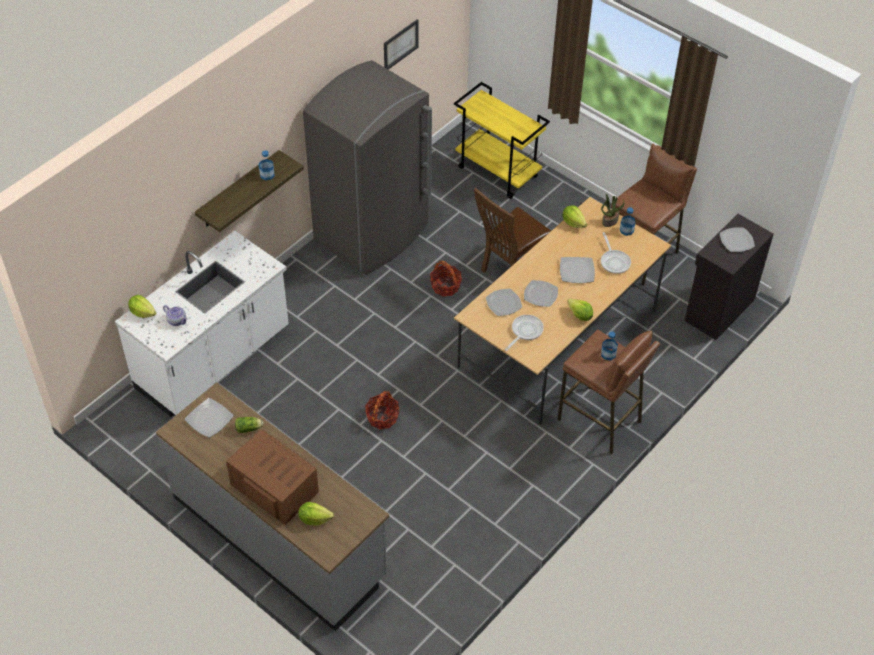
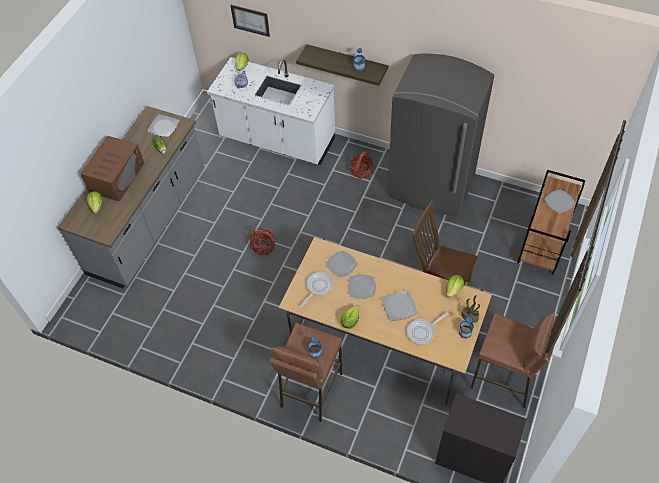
camera: 75 degrees right, 5 degrees up
(400, 45) = (532, 89): picture -> picture (250, 20)
(445, 286) = (401, 247): basket -> basket (361, 171)
(498, 172) = (542, 246): yellow cart -> brown cart
(525, 331) = (318, 287): frying pan -> frying pan turned 75 degrees counterclockwise
(736, 241) = (488, 424): plate -> plate (559, 202)

